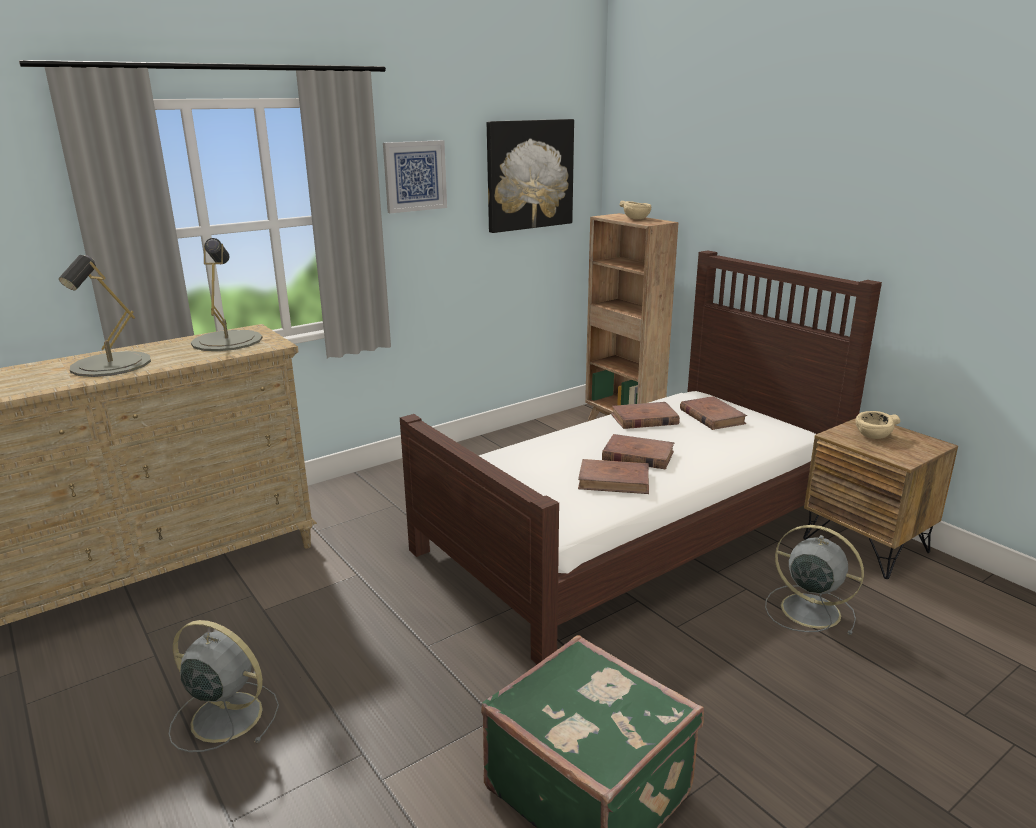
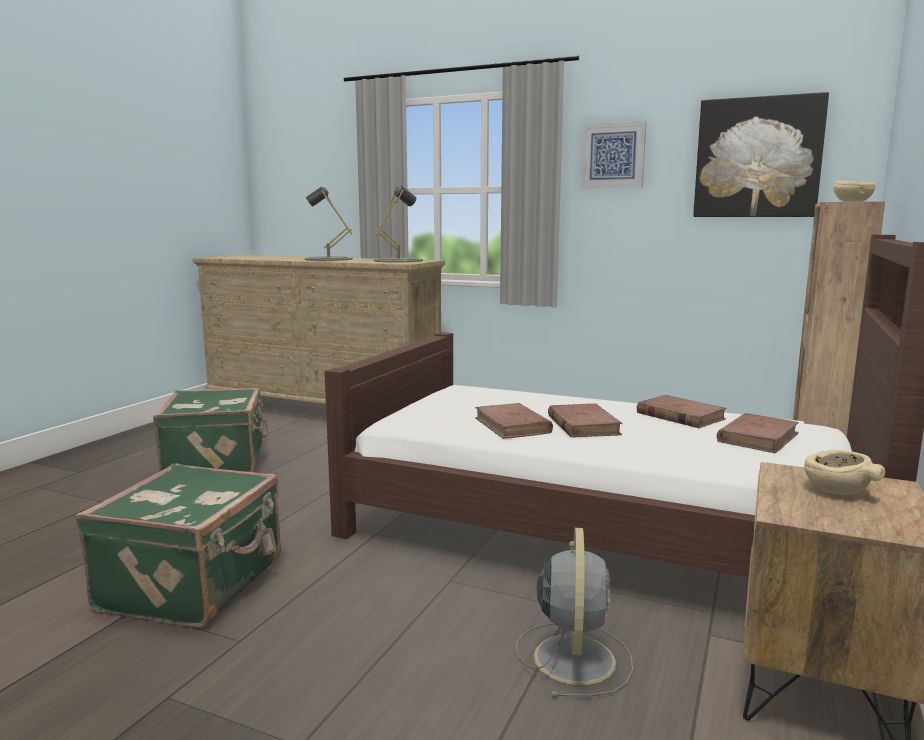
camera: 60 degrees right, 10 degrees down
(224, 716) = (217, 463): grey fan -> green suitcase

